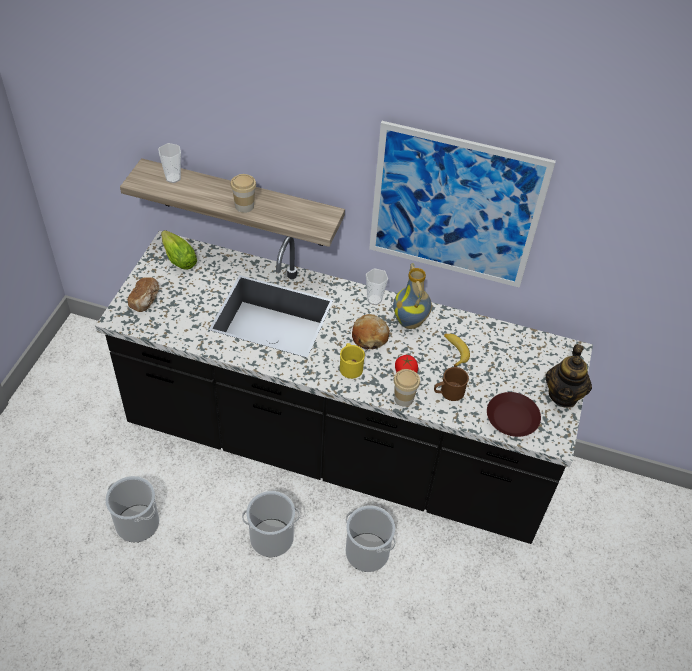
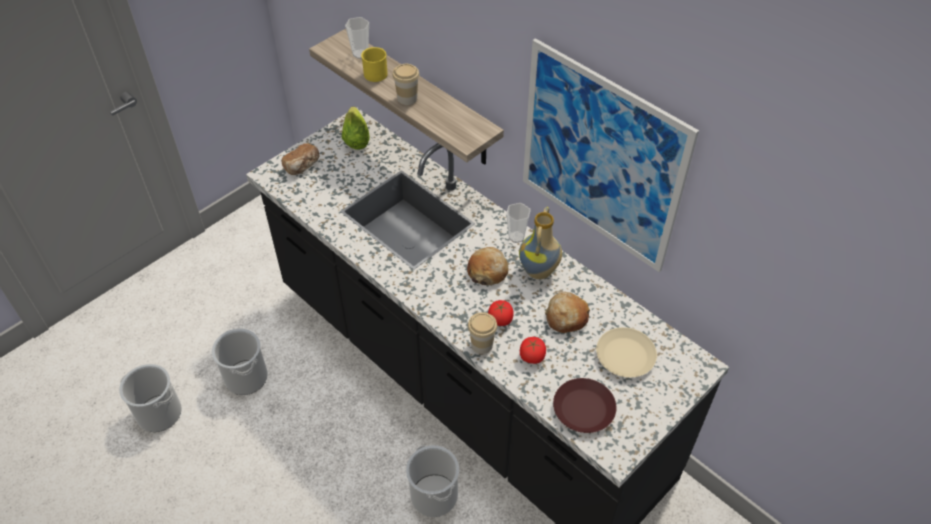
camera: 30 degrees right, 0 degrees up
(272, 537) = (353, 441): bucket -> bucket (159, 413)
(350, 366) = (449, 293): yellow mug -> yellow mug (377, 72)
(448, 392) = (532, 356): brown mug -> tomato
(454, 351) = (566, 317): banana -> bread
(516, 365) = (624, 356): none -> beige plate
(563, 395) = (658, 408): teapot -> none

